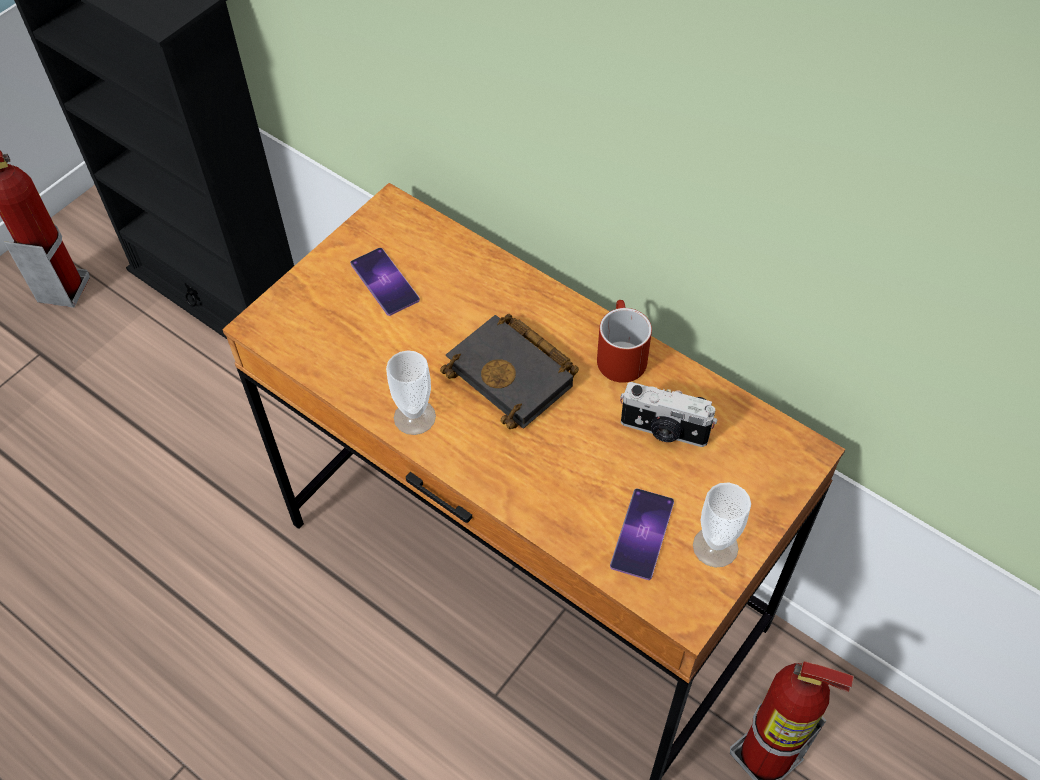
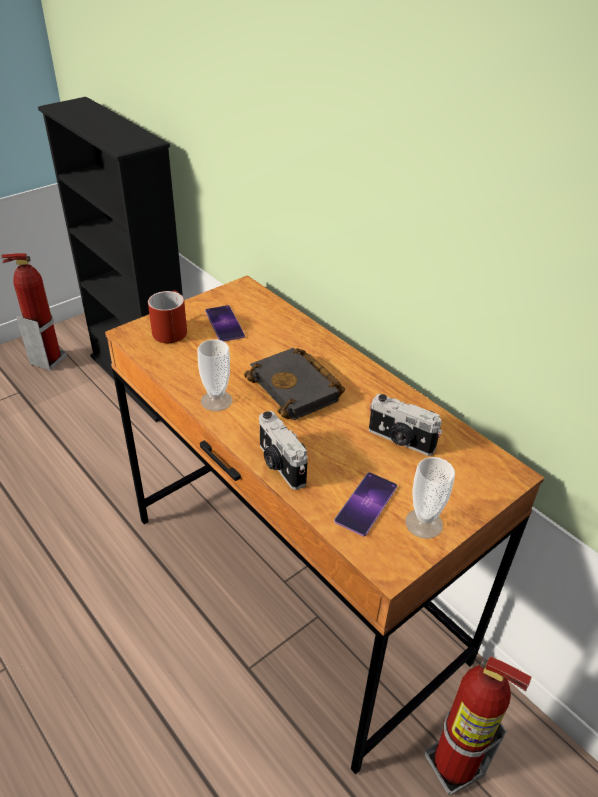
camera: 10 degrees right, 15 degrees down
(524, 500) = (280, 465): none -> camera
(618, 353) = (378, 389): red mug -> red mug (170, 329)

